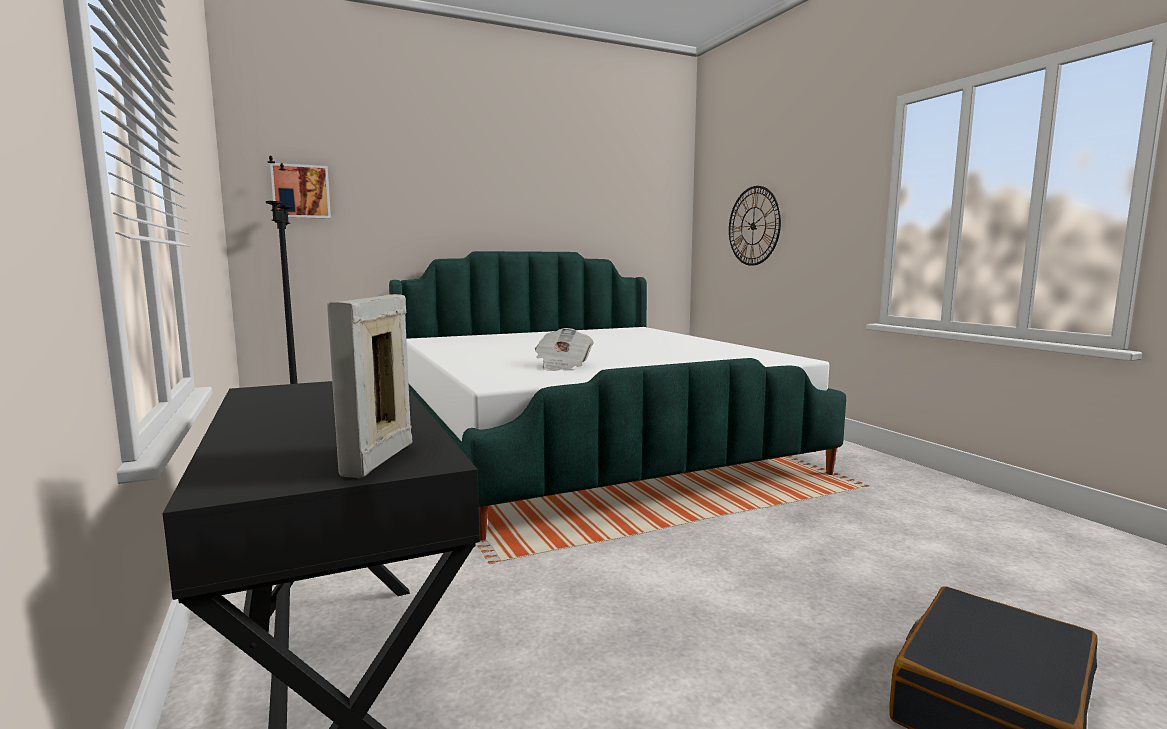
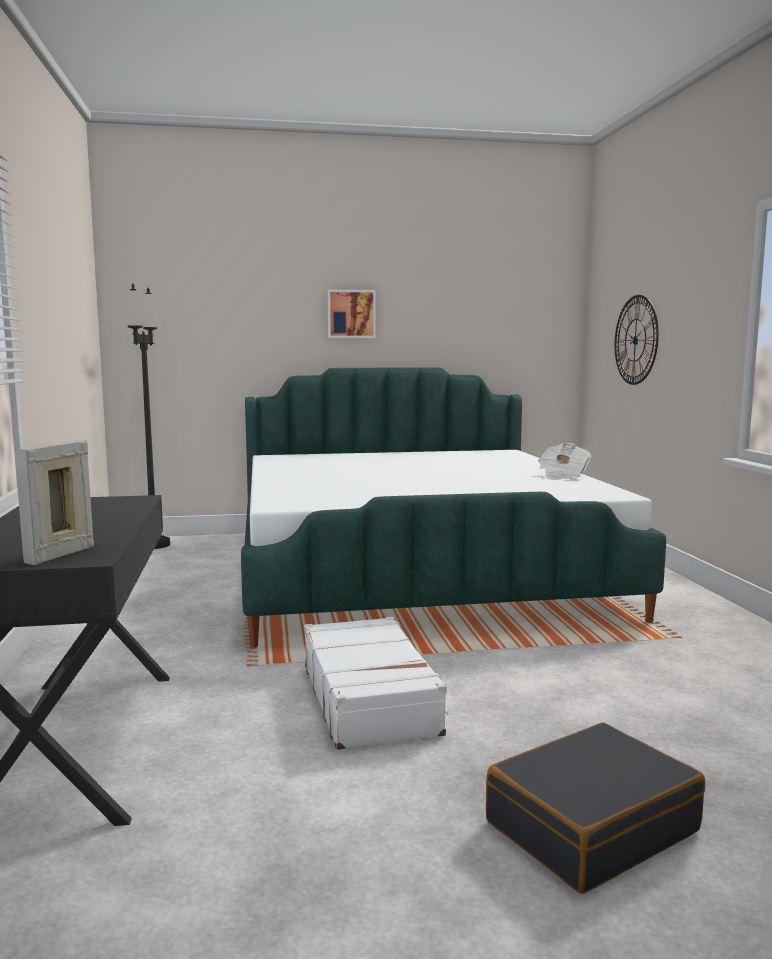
camera: 15 degrees right, 0 degrees up
(301, 191) = (166, 312): picture -> picture (351, 314)
(562, 366) = (363, 490): newspaper -> newspaper (562, 476)
(648, 585) = (370, 698): none -> white suitcase

